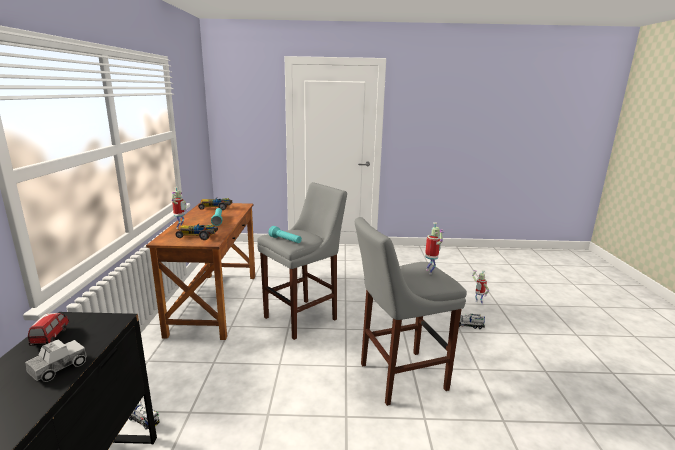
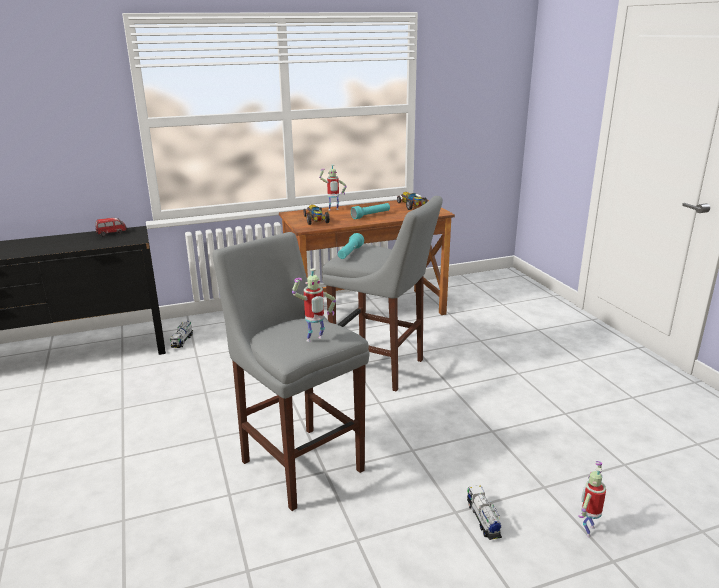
camera: 70 degrees right, 5 degrees up
(58, 368) = (76, 245): toy truck -> none

